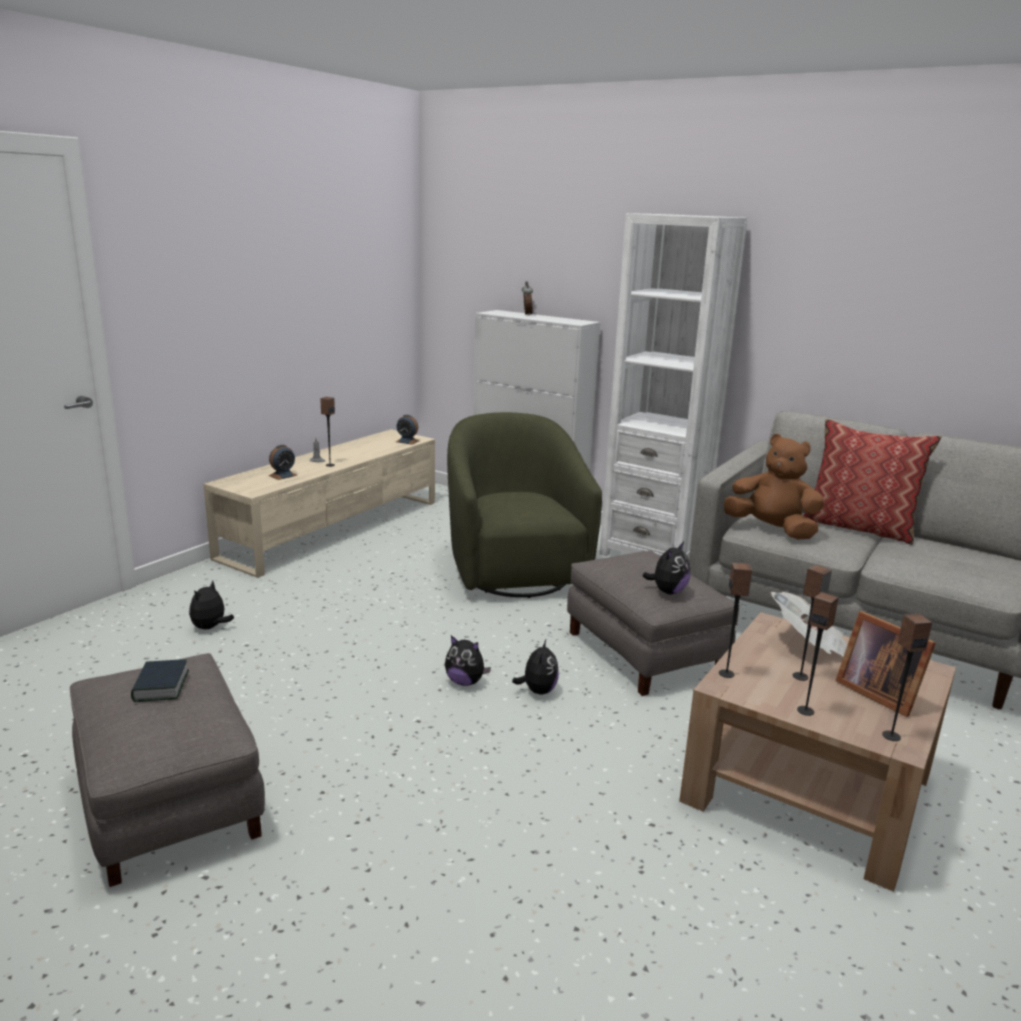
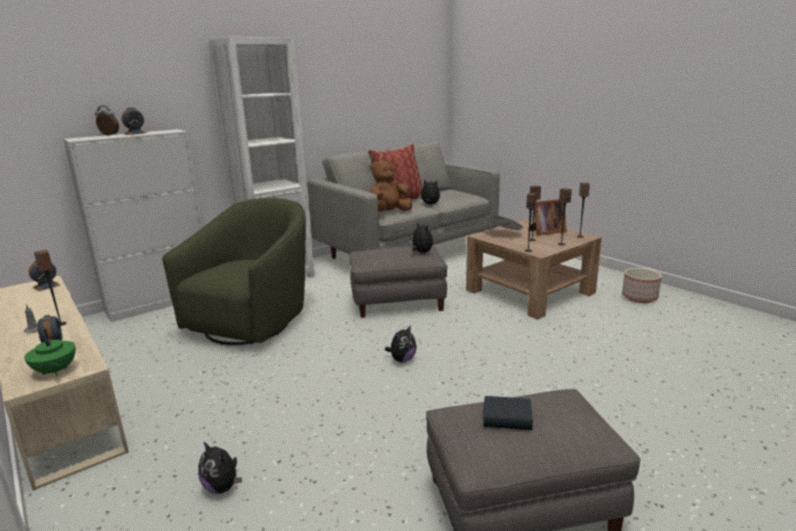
camera: 70 degrees left, 0 degrees up
(246, 484) = (55, 371): none -> green teapot
(514, 570) = (254, 321): green armchair -> green armchair turned 105 degrees clockwise
(538, 691) = (424, 338): plush toy -> plush toy (430, 204)
(547, 317) = (135, 133): none -> alarm clock
(941, 979) = (639, 297): none -> planter

